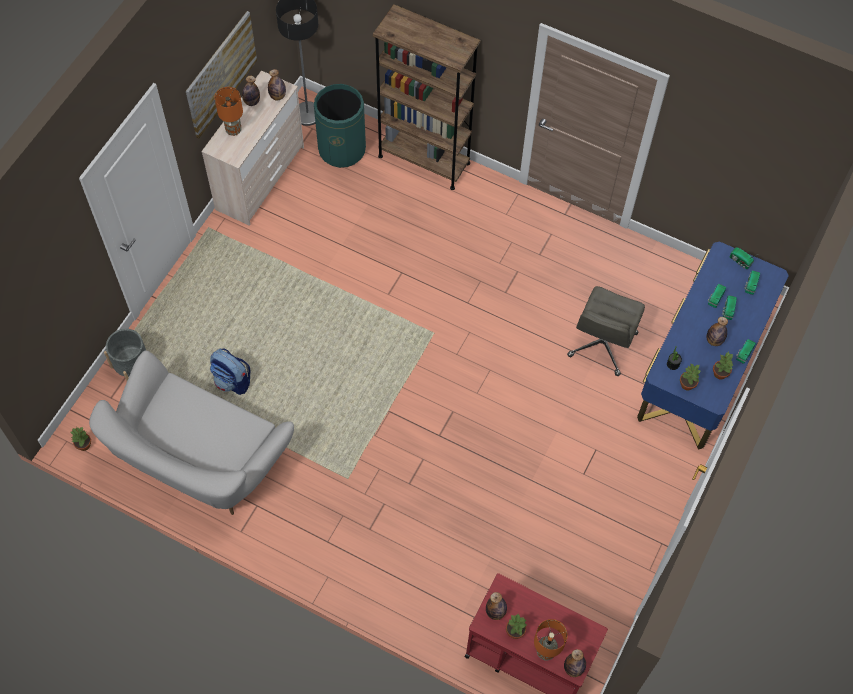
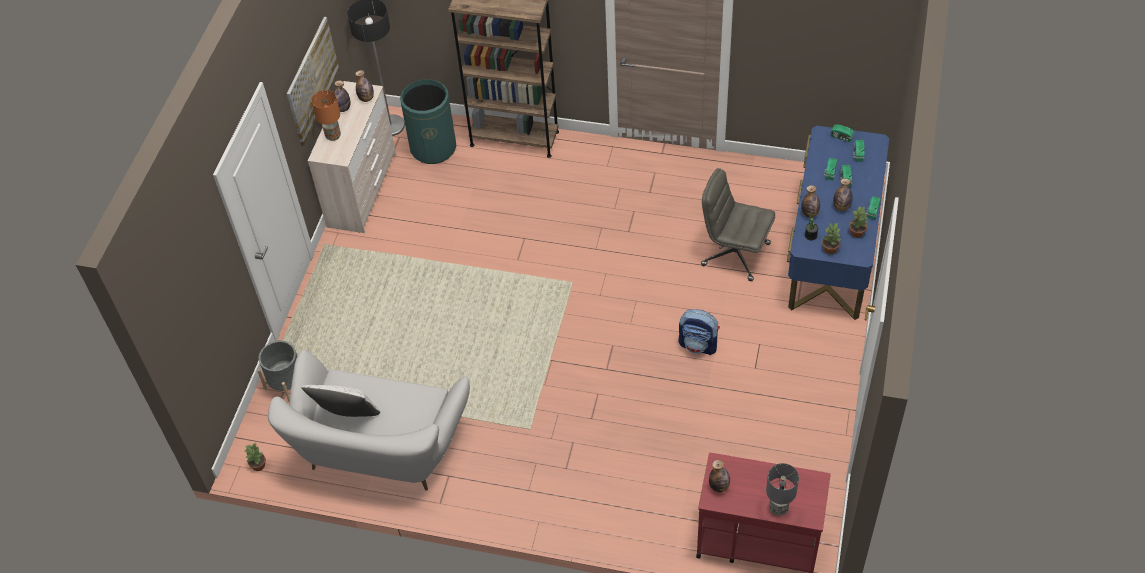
camera: 10 degrees left, 10 degrees down
(172, 427) = (347, 415): none -> white pillow
(232, 381) = (390, 372): backpack -> backpack (698, 345)
(515, 631) = (743, 498): potted plant -> none
(546, 651) = (778, 508): orange table lamp -> grey table lamp
(573, 668) = (810, 516): bottle -> bottle (809, 214)
(602, 345) = (734, 254): grey office chair -> grey office chair turned 105 degrees clockwise

